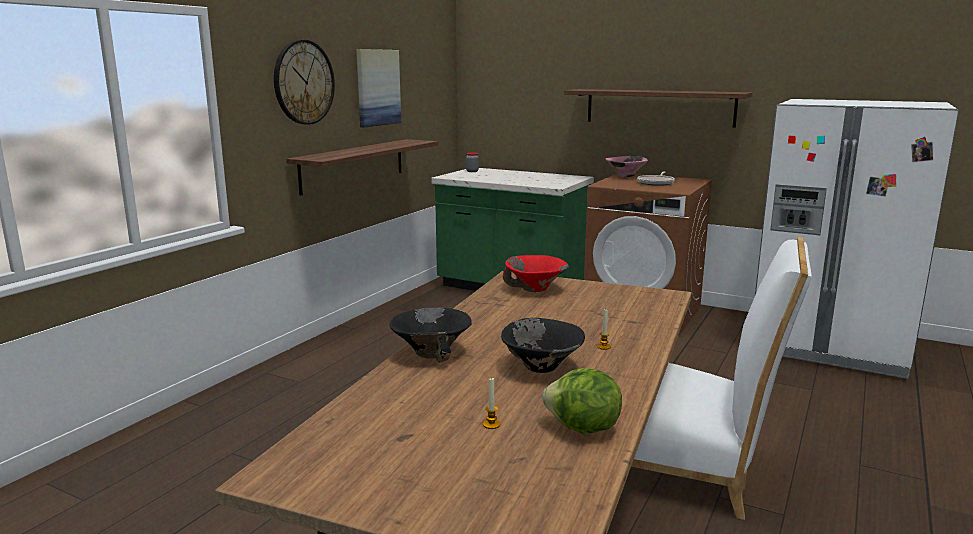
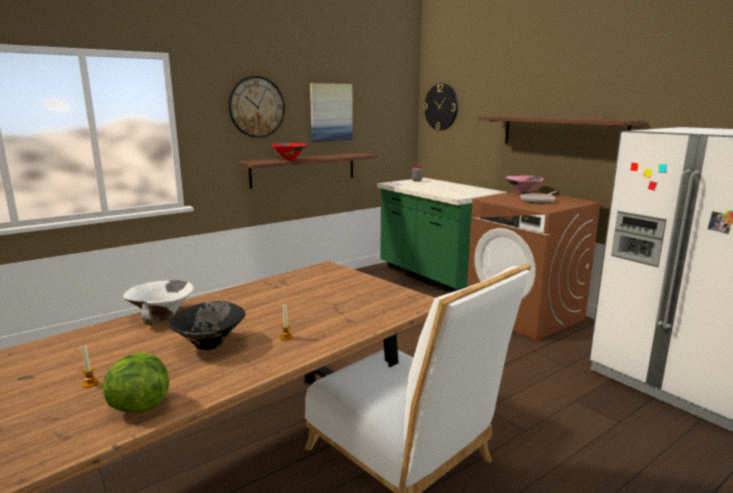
camera: 25 degrees right, 0 degrees up
(432, 353) = (162, 316): black bowl -> white bowl
(493, 78) = (441, 107): none -> wall clock
(535, 289) = (324, 279): red bowl -> red bowl (289, 159)

